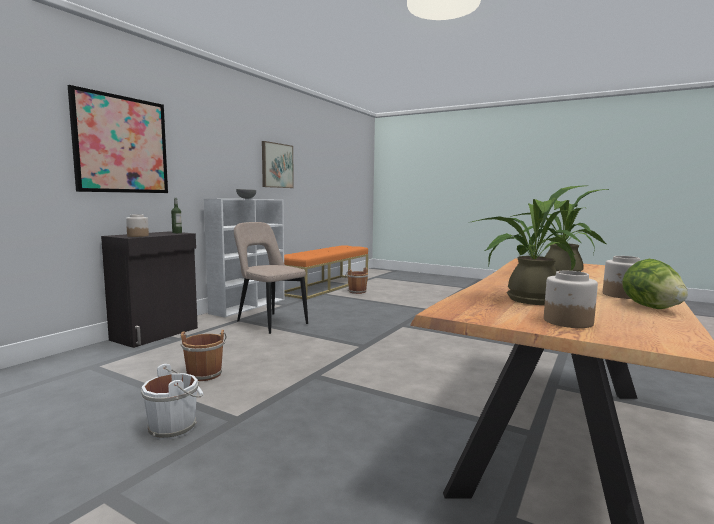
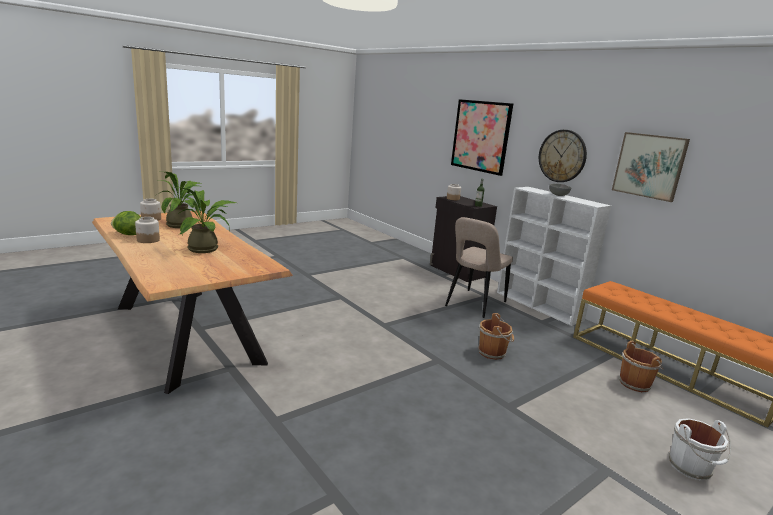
camera: 110 degrees right, 10 degrees up
(174, 427) = (313, 265): white bucket -> white bucket (691, 468)
(204, 374) = (370, 275): brown bucket -> brown bucket (493, 353)
(223, 163) = (562, 156): none -> wall clock
(270, 322) = (474, 305): beige chair -> beige chair turned 150 degrees clockwise

